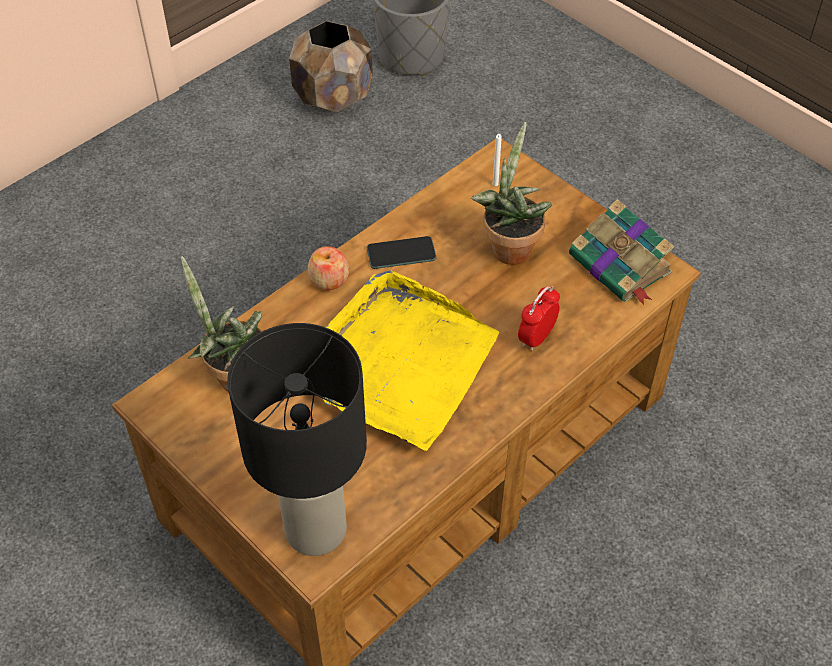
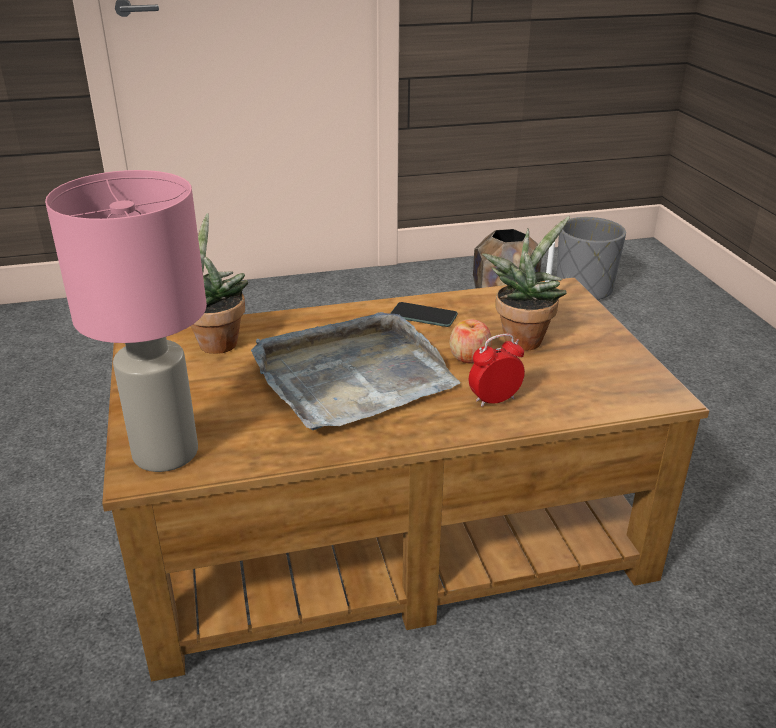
camera: 30 degrees right, 20 degrees down
(315, 528) = (166, 452): black table lamp -> pink table lamp
(329, 280) = (349, 313): apple -> apple (469, 356)
(398, 364) = (351, 376): yellow tray -> grey tray
(621, 266) = (623, 380): book -> none

